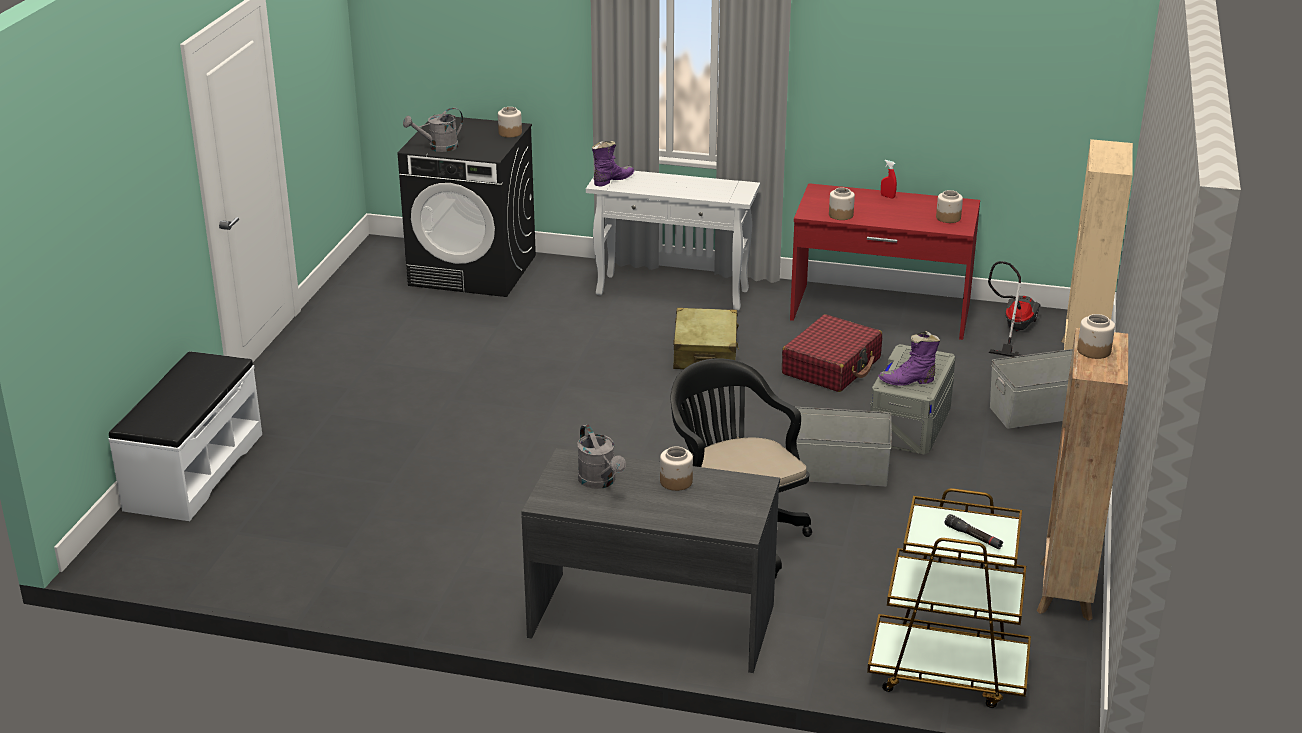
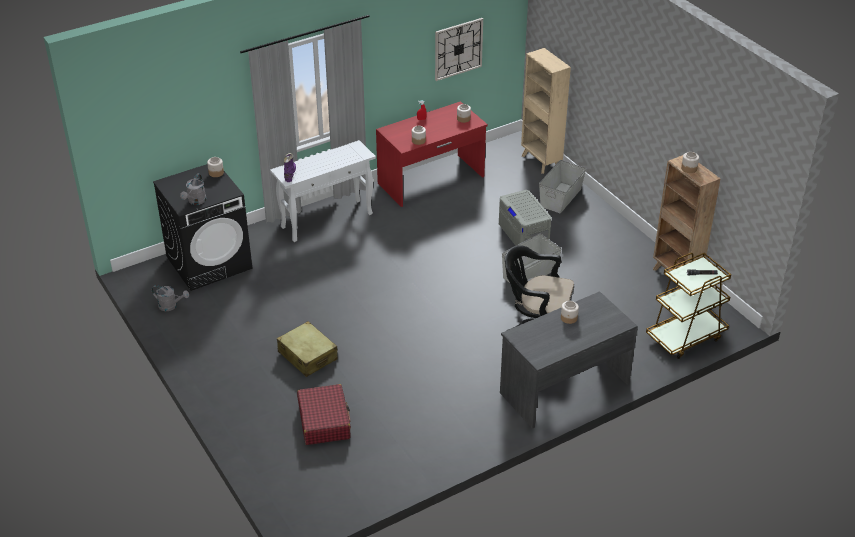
camera: 45 degrees left, 10 degrees up
(193, 471) = (262, 457): white bench -> none
(600, 482) = (543, 337): grey watering can -> grey watering can (171, 306)
(705, 353) = (391, 246): beige suitcase -> beige suitcase (307, 356)
(832, 366) = (453, 222): red suitcase -> red suitcase (324, 421)
(908, 381) = (531, 214): purple boot -> none
(988, 99) = (458, 49): none -> wall clock
(1012, 330) = (495, 160): vacuum cleaner -> none

